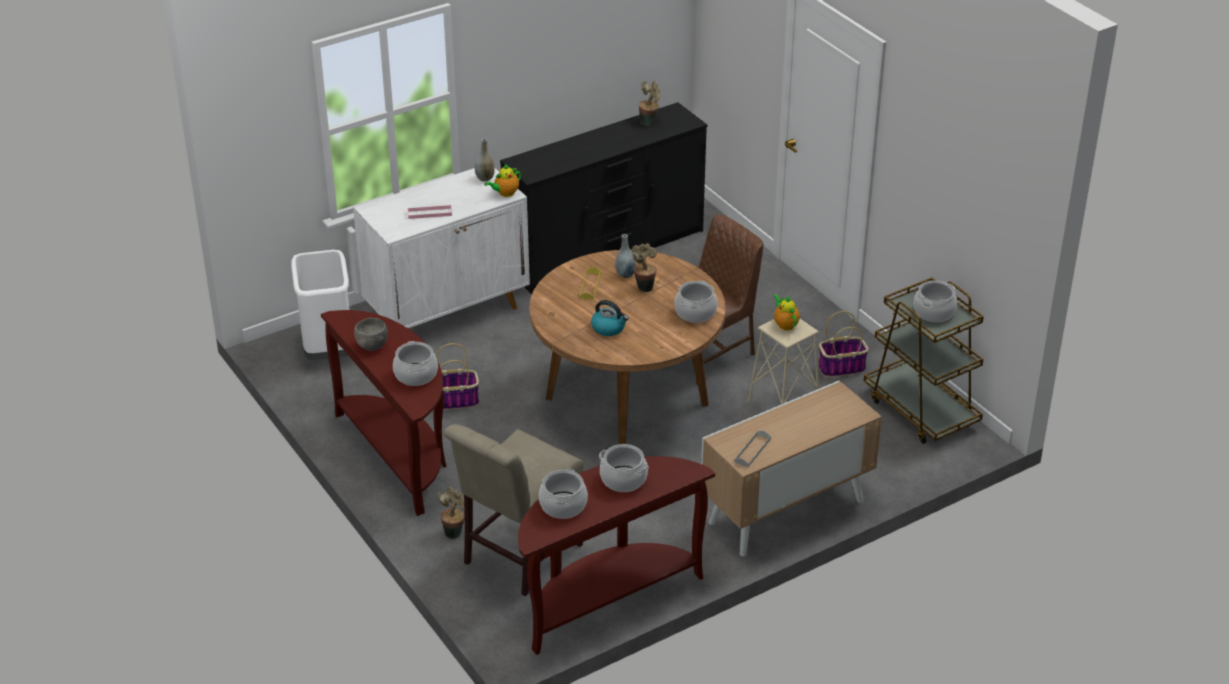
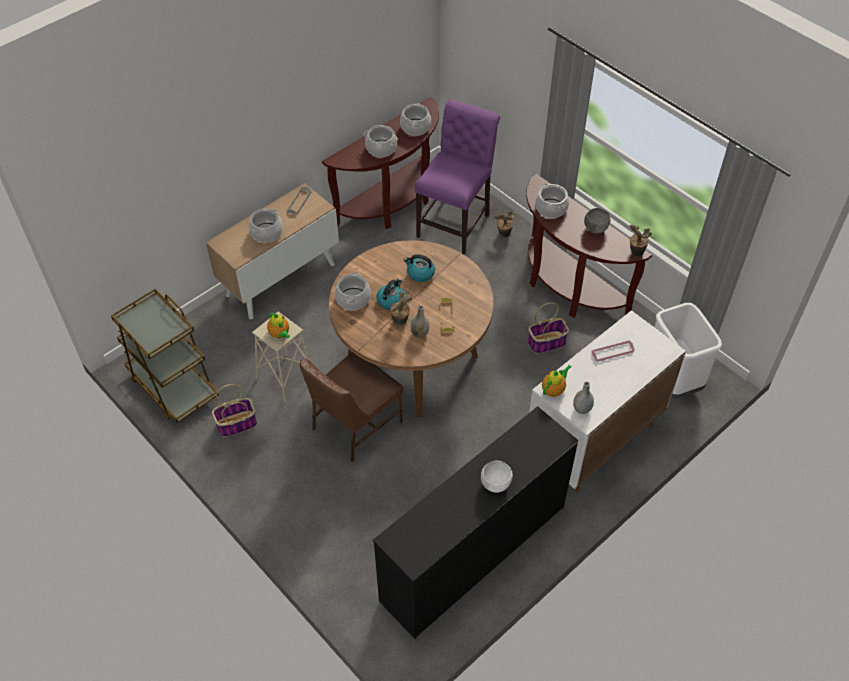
camera: 170 degrees right, 15 degrees up
(518, 557) = (456, 223): beige chair -> purple chair
(588, 142) = (496, 484): none -> white bowl
(649, 122) = (438, 533): potted plant -> potted plant (635, 252)
(651, 306) = (391, 300): none -> kettle
(934, 312) = (151, 323): cooking pot -> cooking pot (266, 232)

